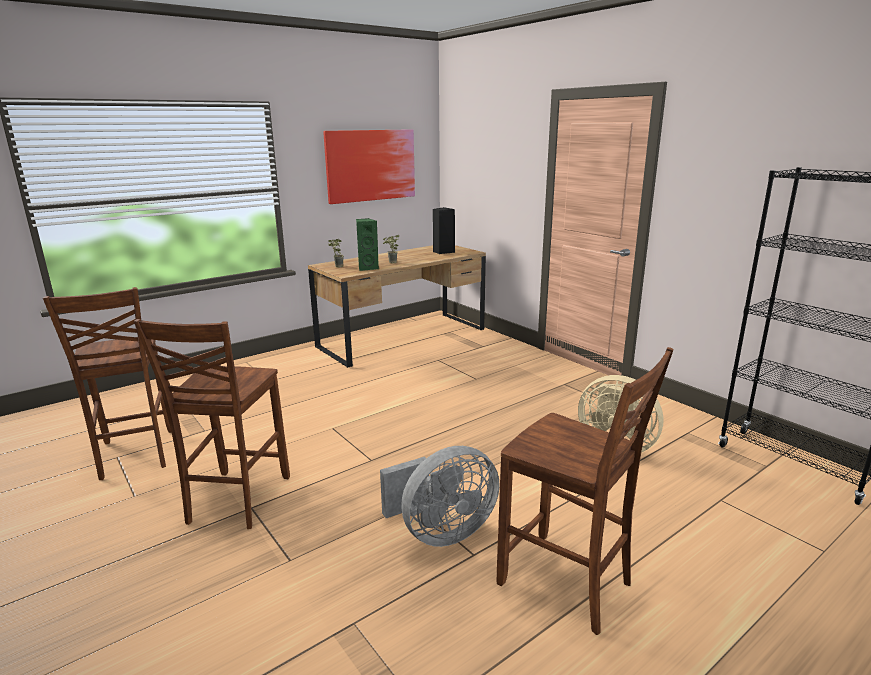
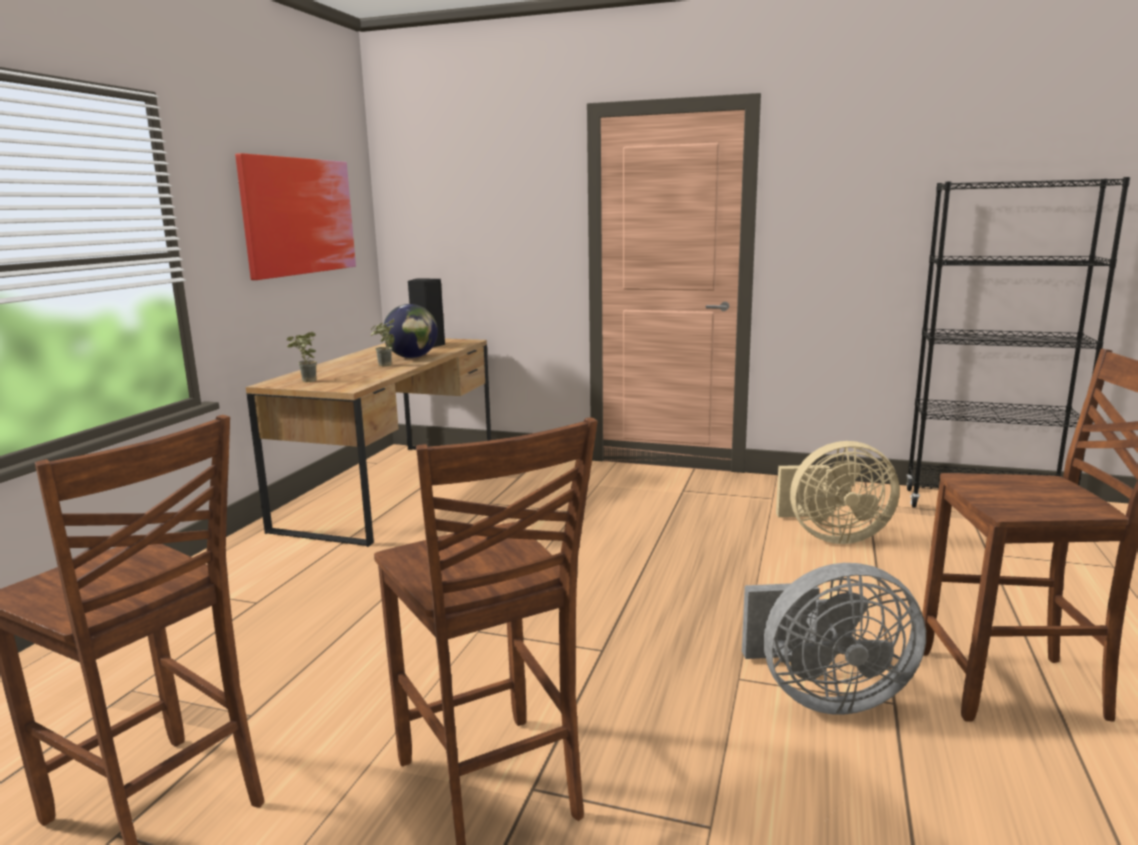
camera: 35 degrees left, 5 degrees down
(367, 268) = (362, 376): green speaker -> none
(417, 259) = (412, 357): none -> globe
(441, 532) = (824, 696): grey fan -> grey fan turned 60 degrees clockwise

